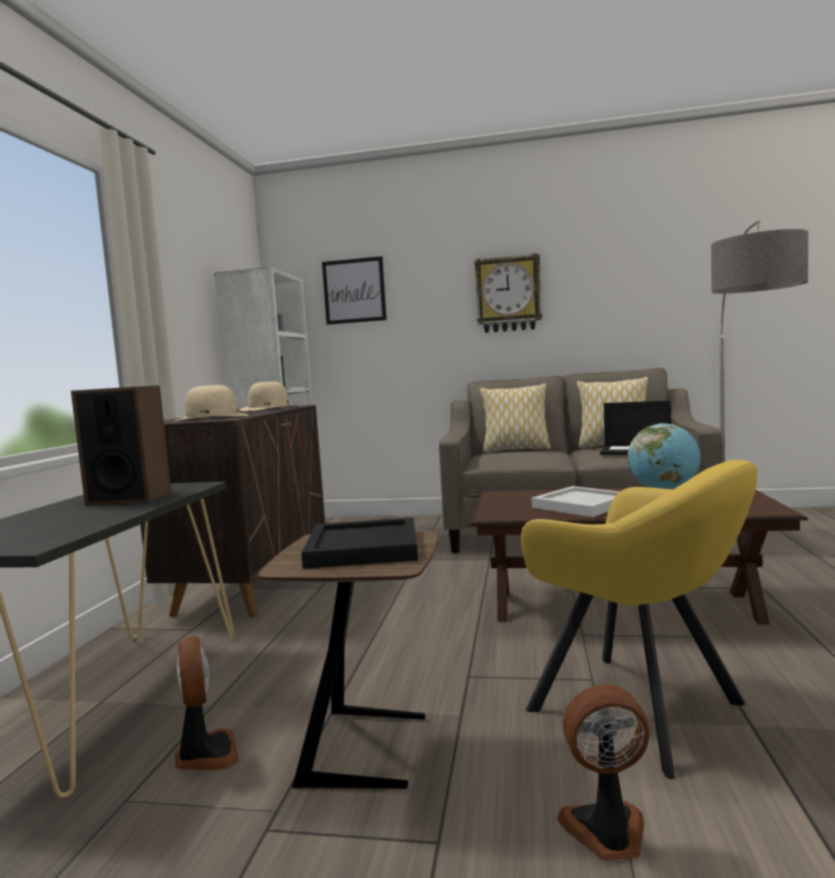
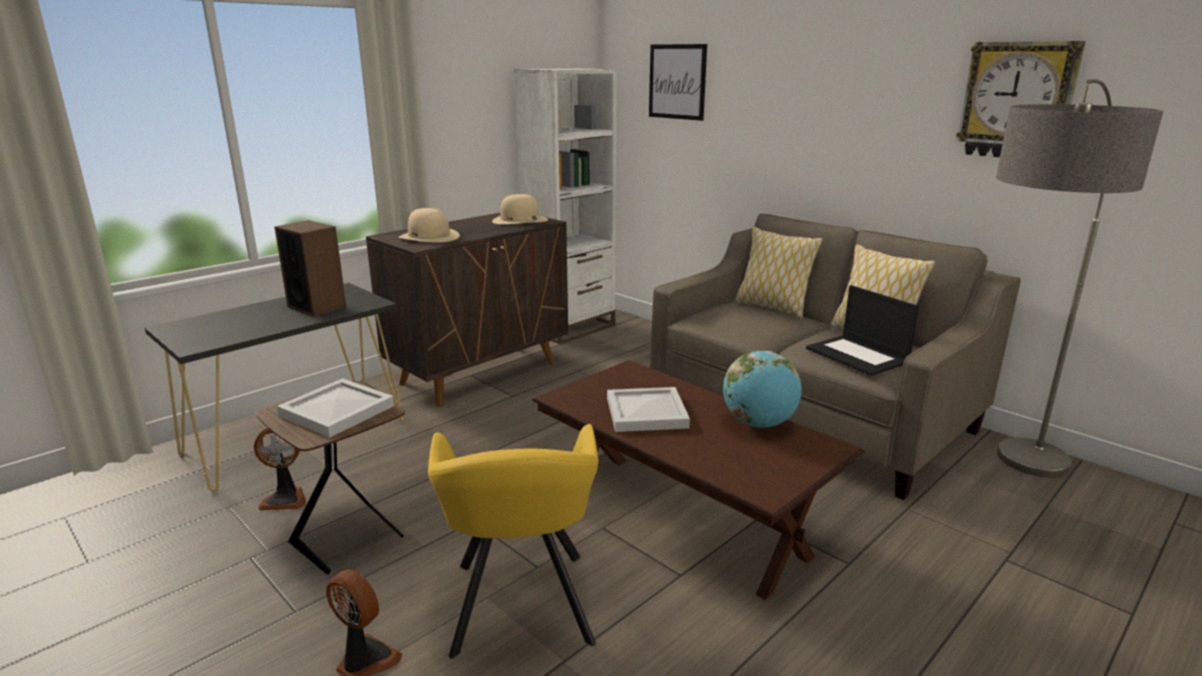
camera: 35 degrees right, 15 degrees up
(205, 754) = (286, 499): fan -> fan turned 75 degrees clockwise
(365, 548) = (337, 411): black tray -> white tray
(508, 294) = (832, 109): wall clock -> wall clock (1017, 101)

